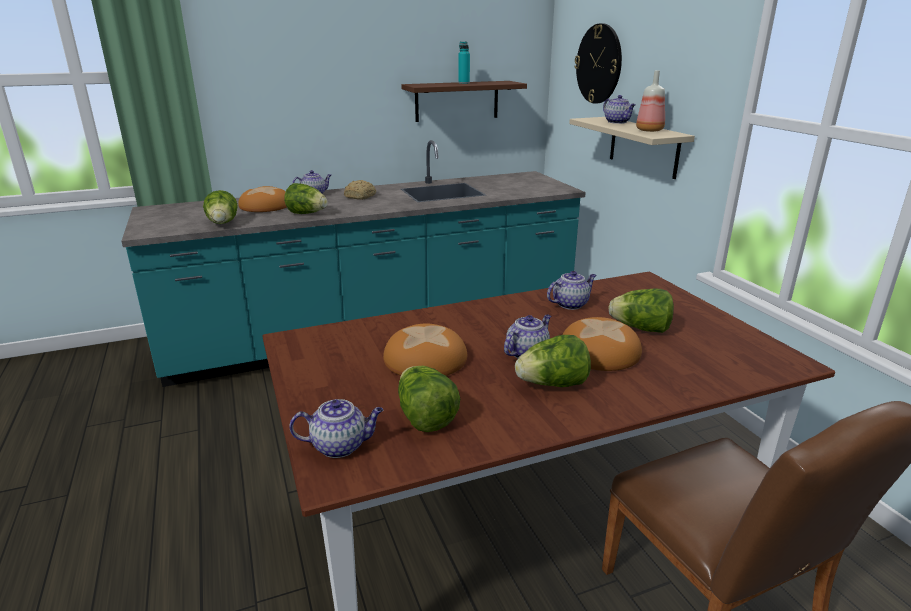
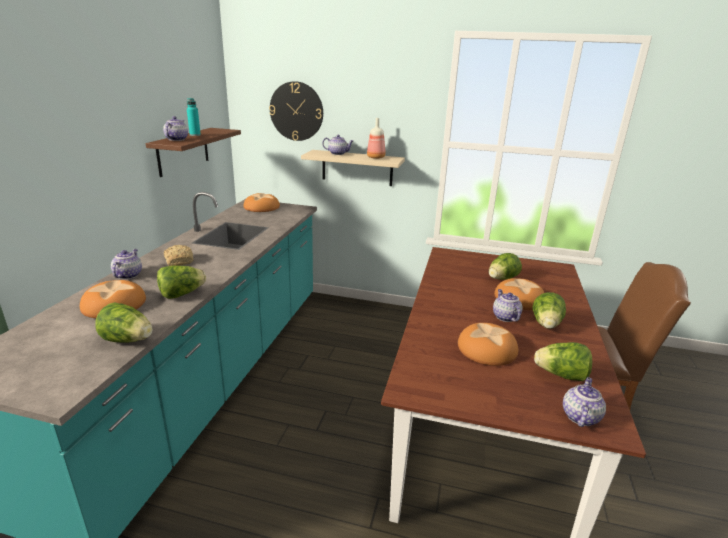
camera: 55 degrees left, 0 degrees up
(527, 180) = (261, 207): none -> bread
(570, 304) = (453, 281): teapot -> teapot (176, 139)

